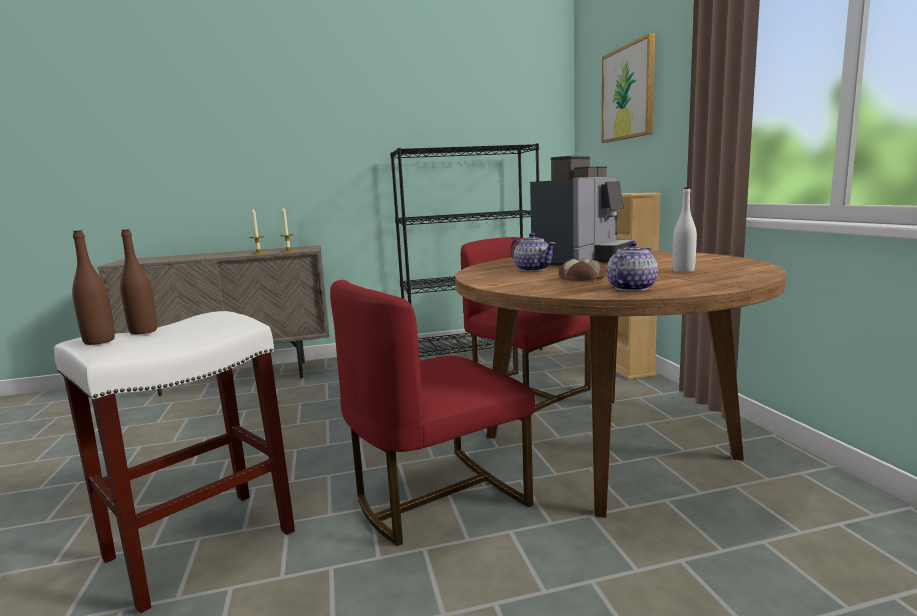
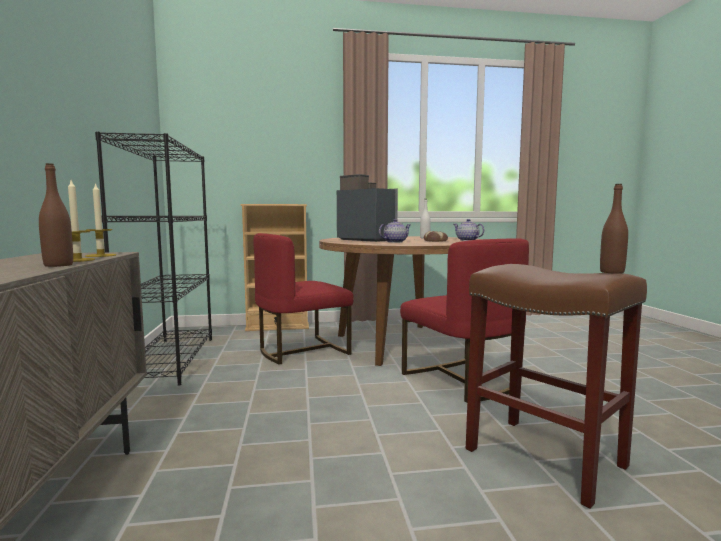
camera: 85 degrees left, 5 degrees down
(143, 331) = (567, 272): brown bottle -> brown bottle (58, 265)
(203, 543) = (542, 457): white stool -> brown stool
(628, 93) = (256, 134): picture -> none

